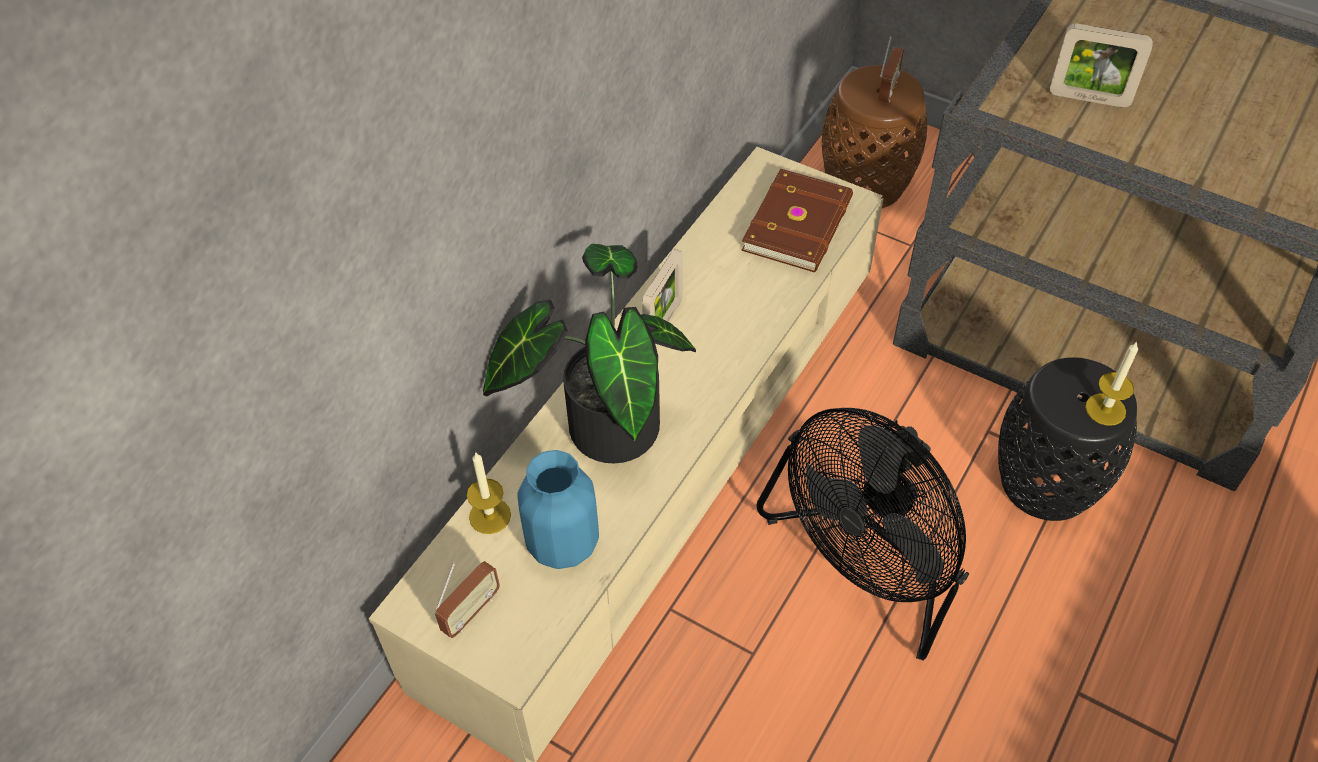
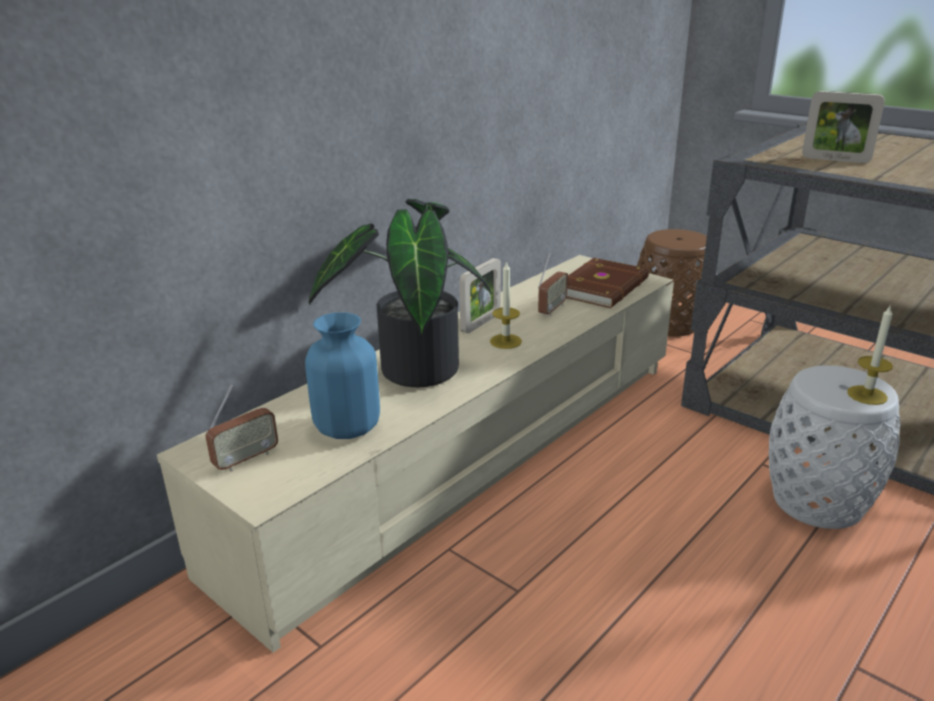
camera: 10 degrees right, 25 degrees down
(490, 516) = (293, 406): candle -> candle (505, 341)
(866, 556) = (639, 533): black fan -> none
(887, 90) = (684, 238): radio -> radio (552, 309)
(1046, 482) = (817, 502): black stool -> white stool

